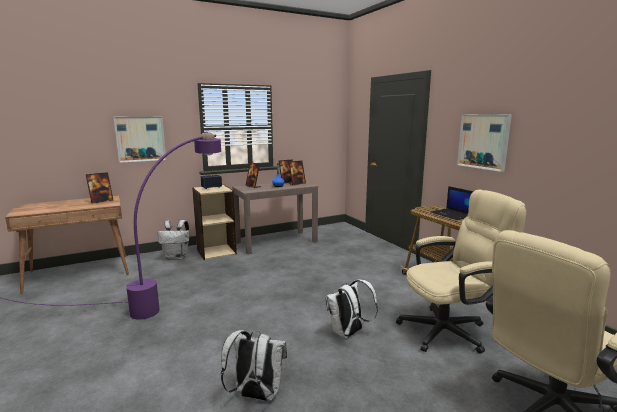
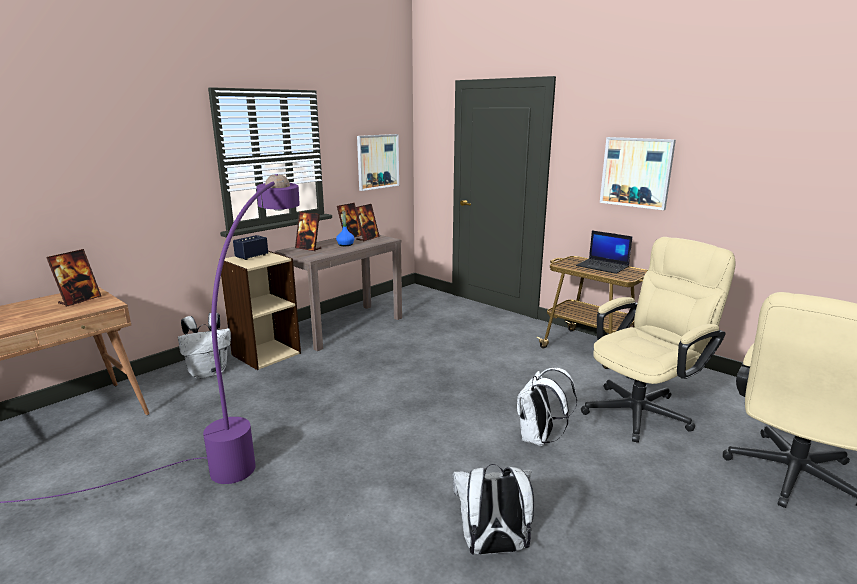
camera: 20 degrees left, 5 degrees up
(140, 139) = (123, 185): picture -> picture (377, 161)

